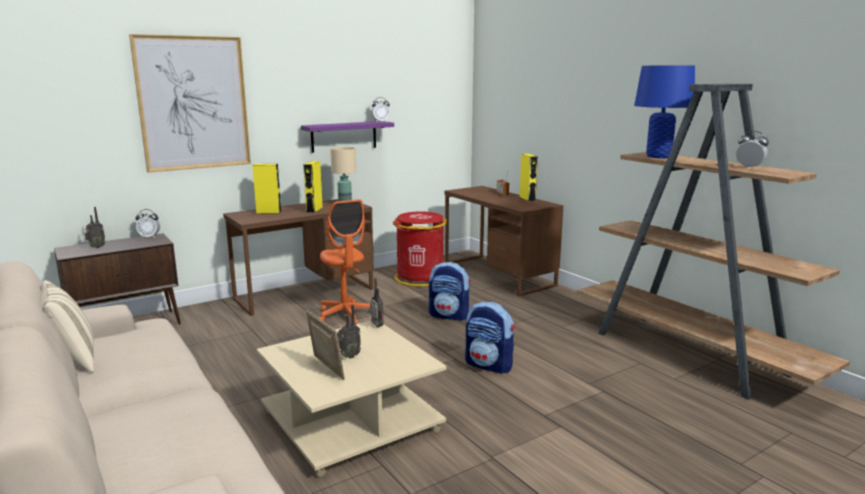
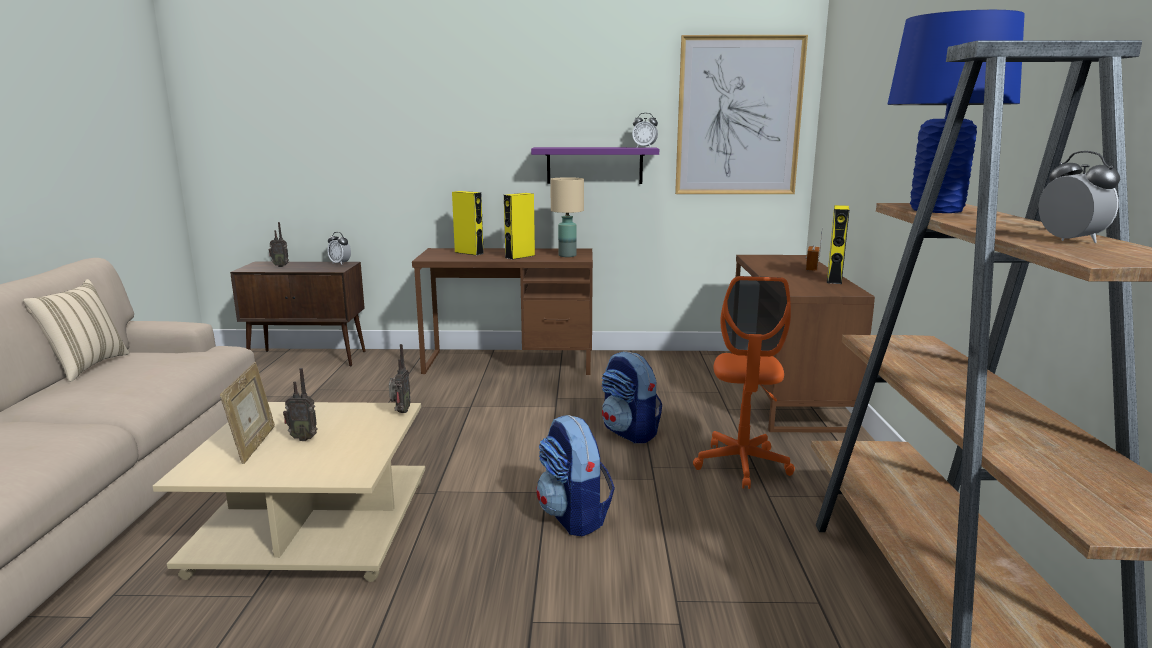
camera: 35 degrees right, 0 degrees up
(193, 103) = (402, 114): picture -> picture (738, 116)
(345, 315) = (510, 398): orange office chair -> orange office chair (742, 465)
(420, 278) = (668, 374): red trash can -> none

